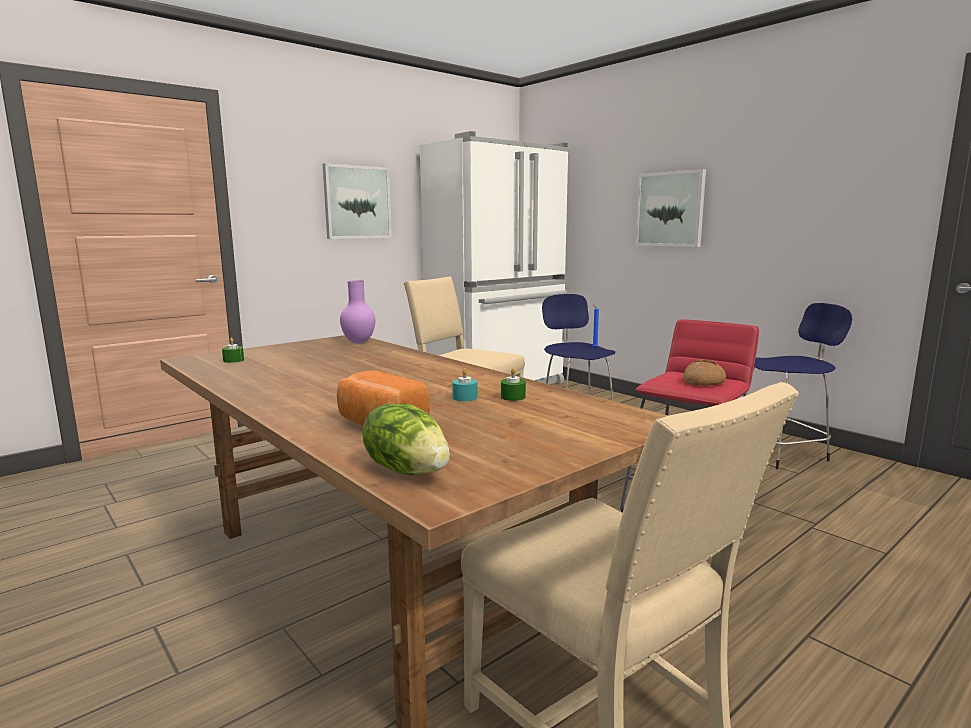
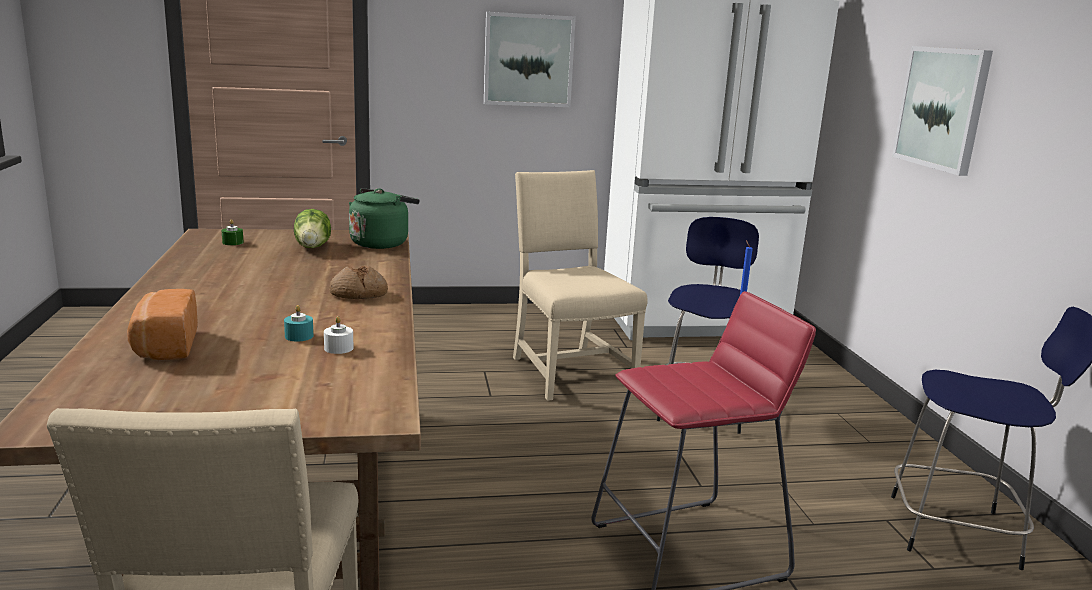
camera: 30 degrees right, 5 degrees up
(359, 342) = (381, 243): purple vase -> green kettle
(408, 469) = (80, 395): lettuce -> lettuce (313, 247)
(513, 397) = (338, 348): green candle -> white candle
(704, 382) = (705, 388): bread -> bread (358, 294)

